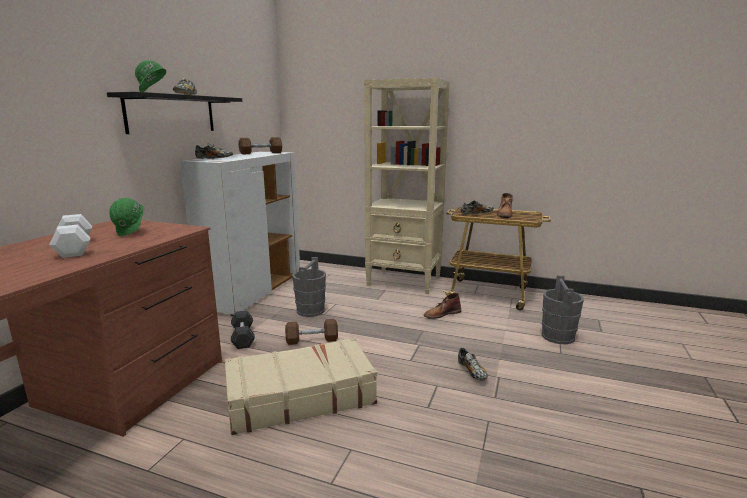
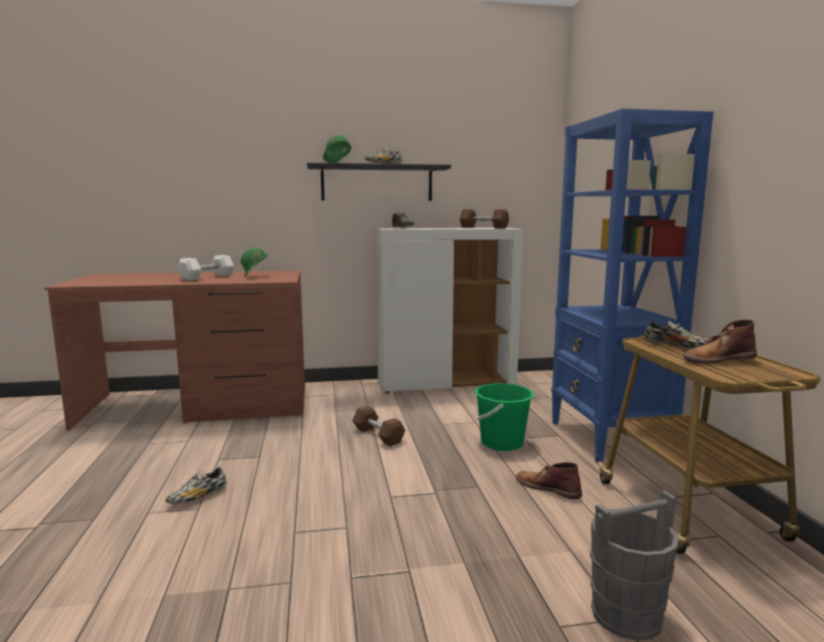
camera: 60 degrees right, 5 degrees down
(243, 337) = (351, 409): grey dumbbell -> none
(299, 396) = (270, 461): beige suitcase -> none
(310, 311) = (440, 416): grey bucket -> none
(376, 306) = (502, 443): none -> green bucket
(404, 281) = (609, 439): beige bookcase -> blue bookcase
(472, 372) = (401, 546): shoe -> shoe (198, 497)

